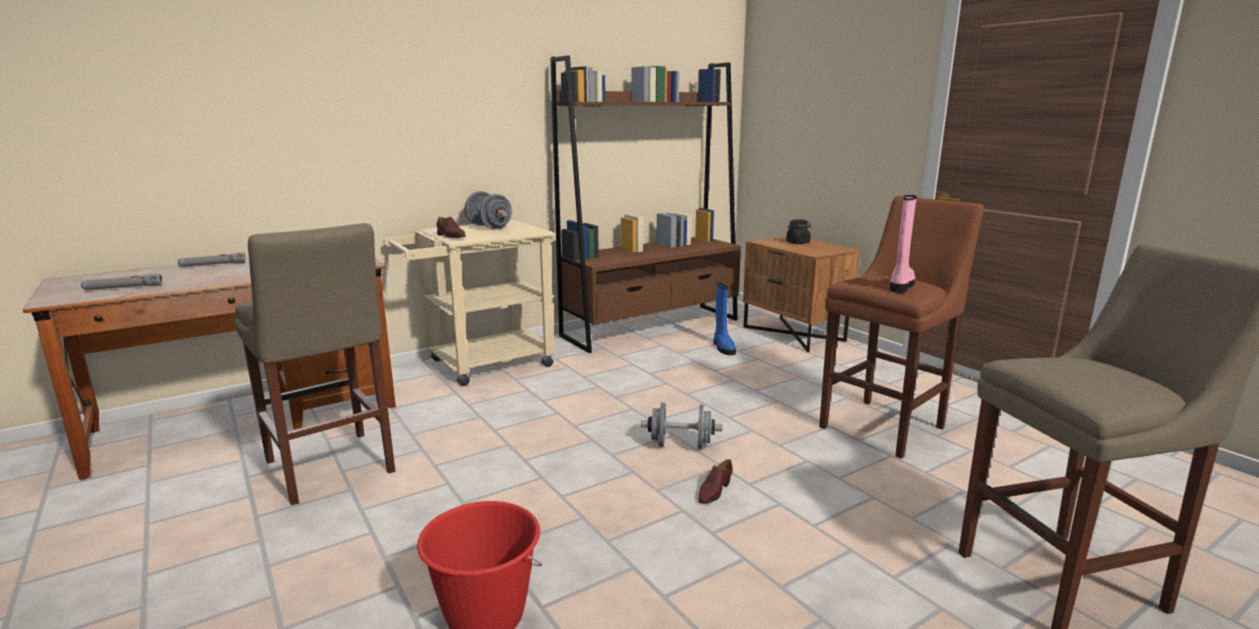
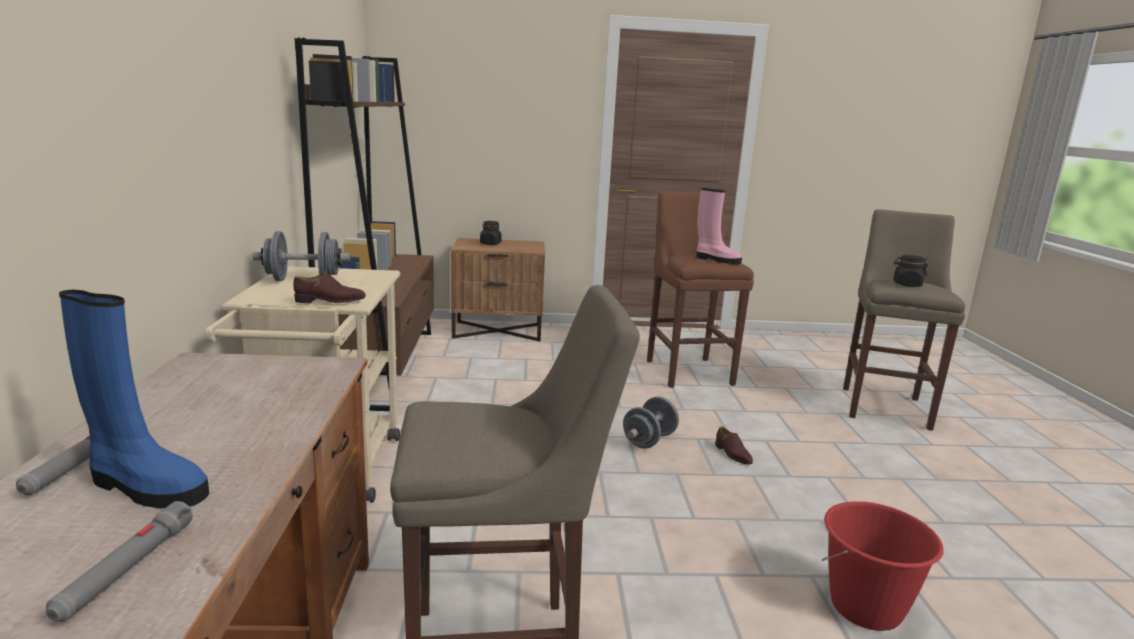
camera: 60 degrees left, 0 degrees up
(723, 347) = (483, 360): blue boot -> blue boot (145, 487)
(900, 286) = (716, 260): pink boot -> pink boot turned 150 degrees clockwise
(1077, 371) = (907, 284): none -> black jar

